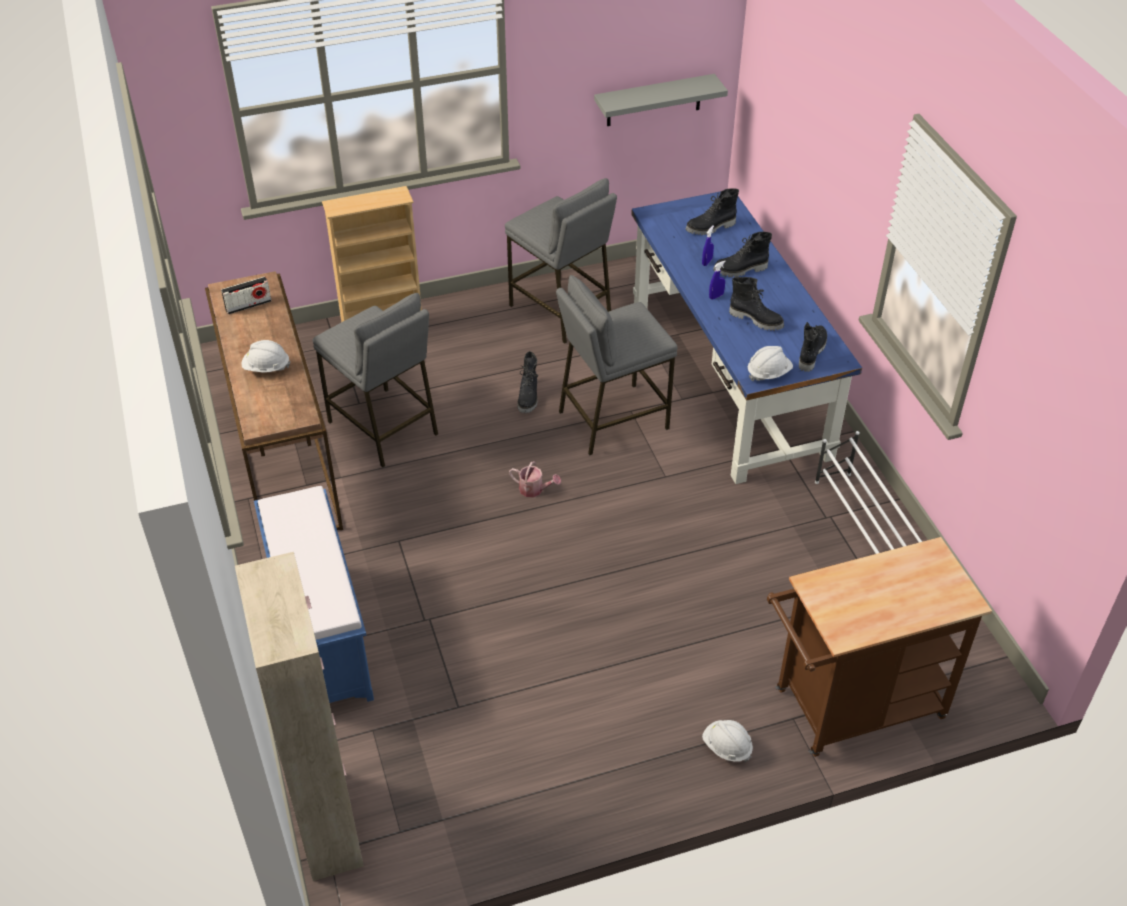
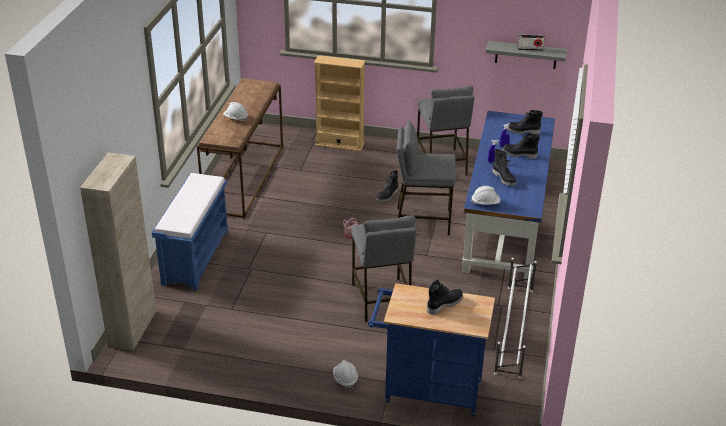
camera: 30 degrees right, 10 degrees down
(248, 305) = (252, 92): radio -> radio (530, 49)
(383, 428) = (302, 184): grey stool -> grey stool (381, 300)
(810, 352) = (519, 202): black boot -> black boot (444, 304)
(850, 708) = (427, 391): brown cart -> blue cart

